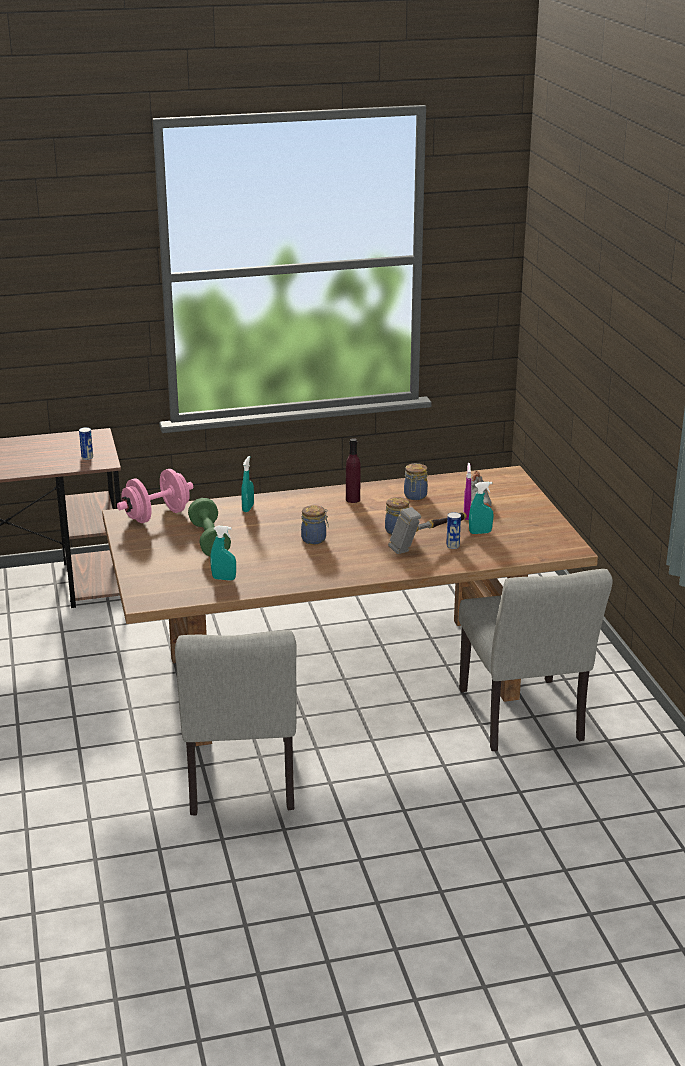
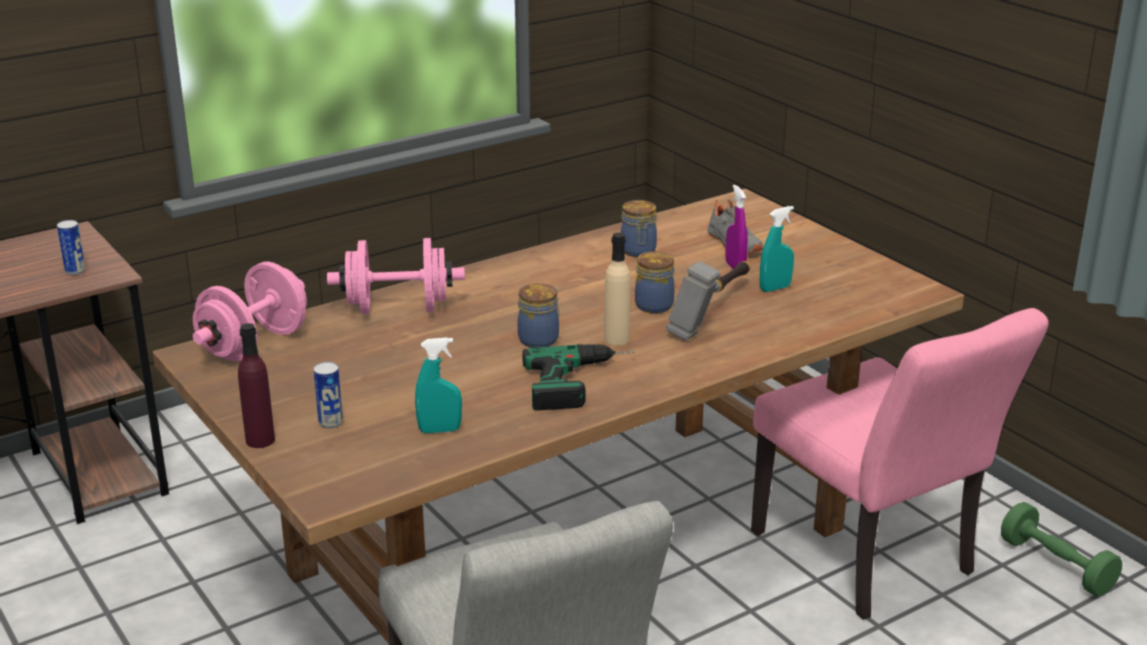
camera: 20 degrees left, 0 degrees up
(209, 540) = (370, 370): green dumbbell -> green dumbbell (1056, 566)
(248, 508) = (398, 308): turquoise spray bottle -> pink dumbbell
(320, 567) = (583, 382): none -> power drill
(353, 499) = (551, 270): purple bottle -> purple bottle (260, 440)
(359, 546) = (616, 339): none -> beige bottle
(453, 546) = (754, 314): can -> can (330, 422)
(524, 721) = (872, 561): grey chair -> pink chair

